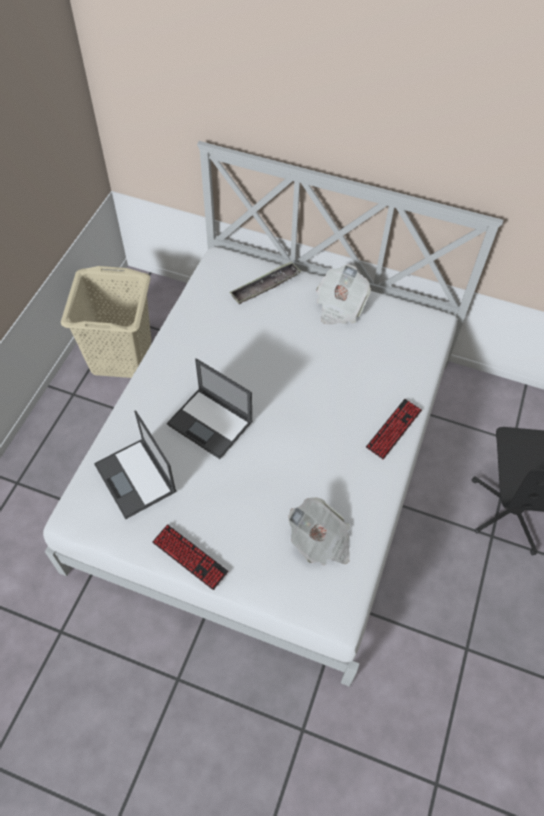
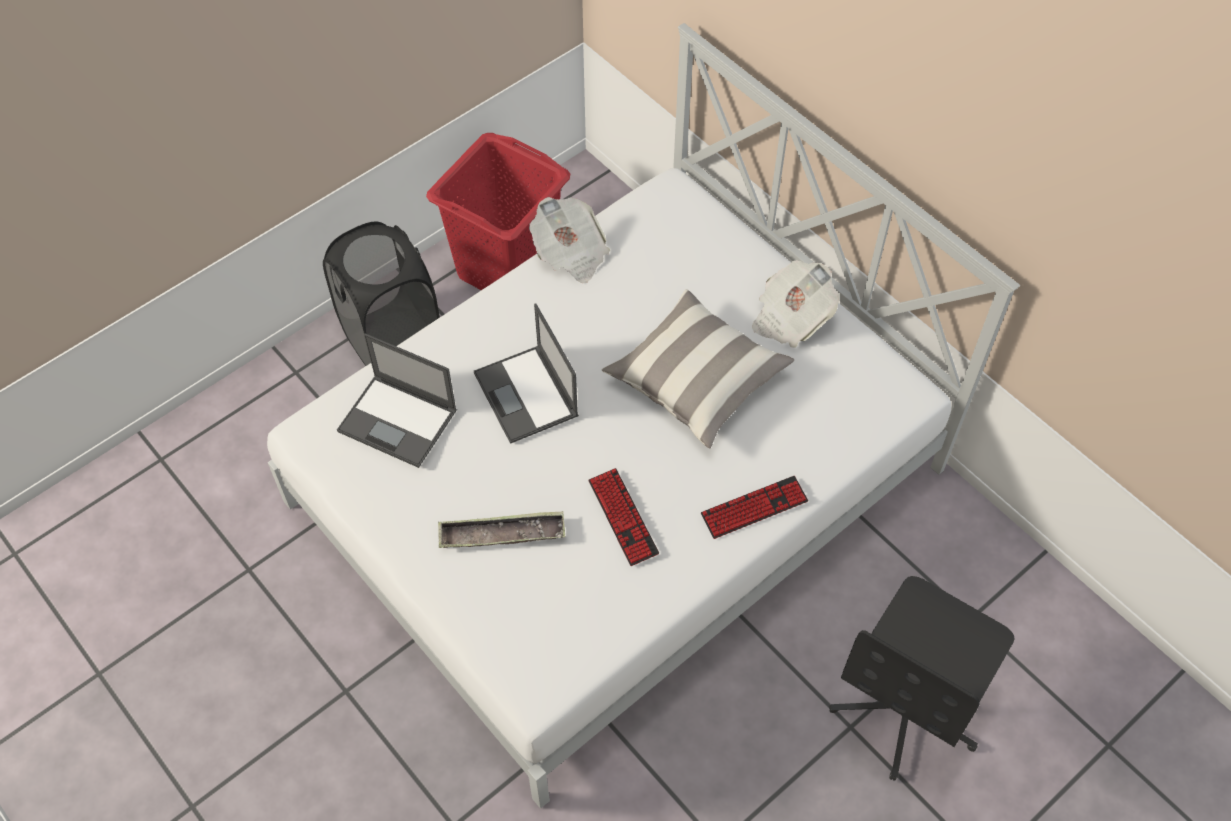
camera: 30 degrees right, 0 degrees up
(72, 433) = (392, 340): none -> black laundry basket
(121, 356) = (506, 268): beige laundry basket -> red laundry basket
(136, 479) = (399, 421): laptop -> laptop turned 60 degrees counterclockwise
(190, 557) = (406, 540): keyboard -> keyboard (623, 517)
(265, 286) = (708, 249): tray -> tray (502, 534)
(309, 367) = (696, 380): none -> pillow
(320, 541) = (569, 598): newspaper -> newspaper (570, 253)

